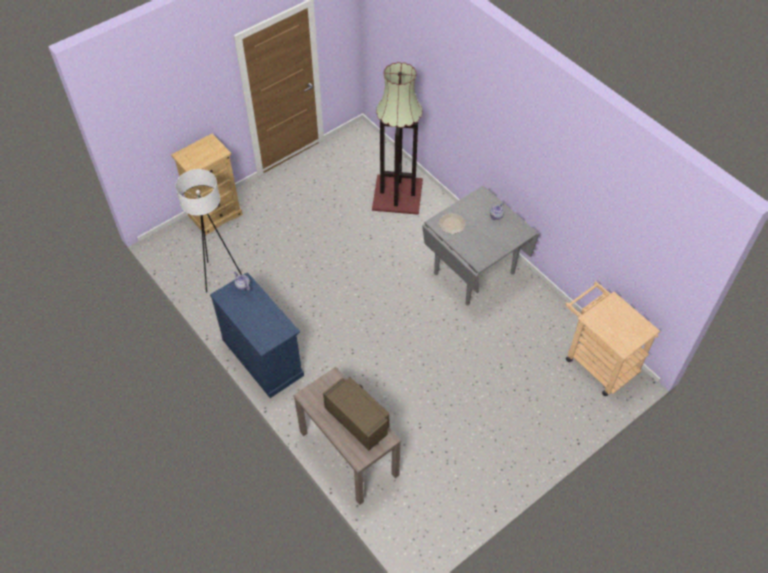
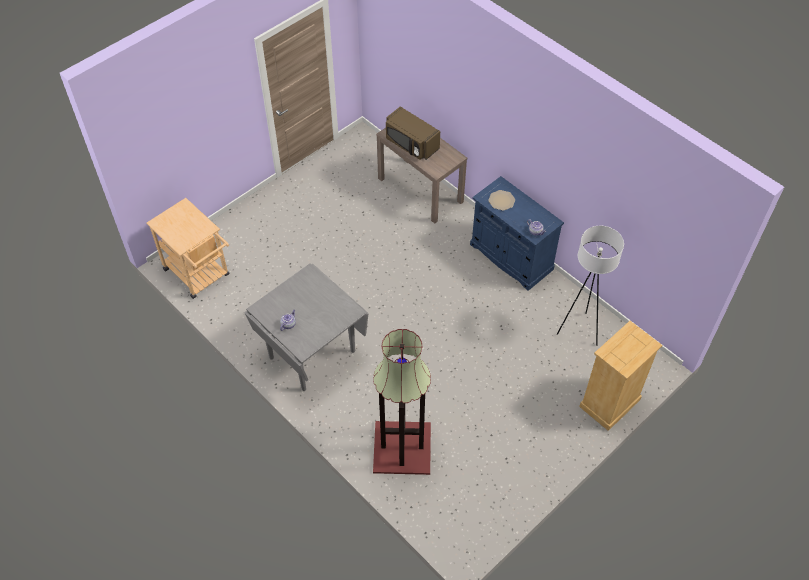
camera: 175 degrees right, 0 degrees up
(452, 224) = (336, 311): plate -> plate (501, 200)

